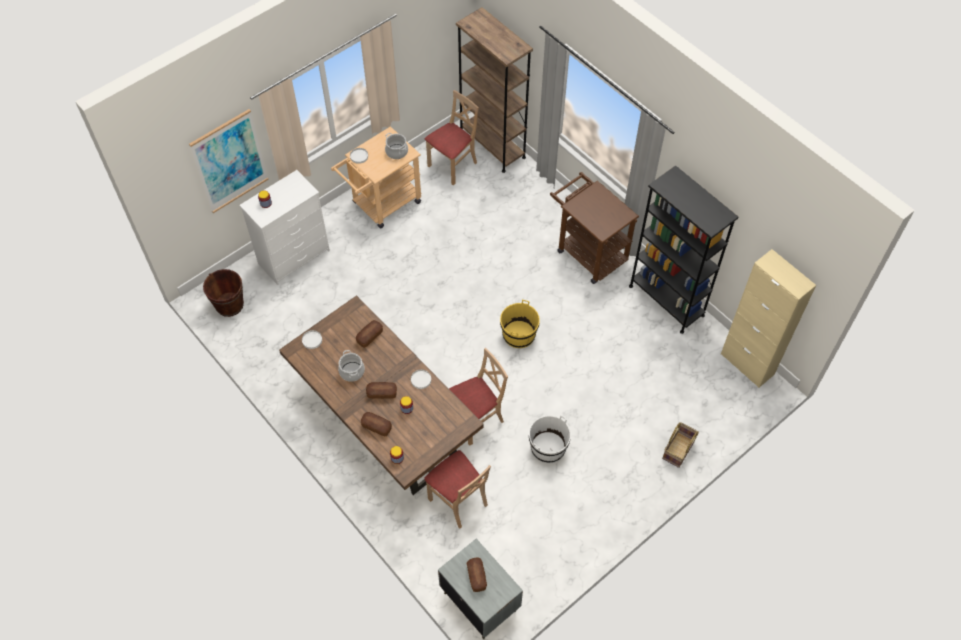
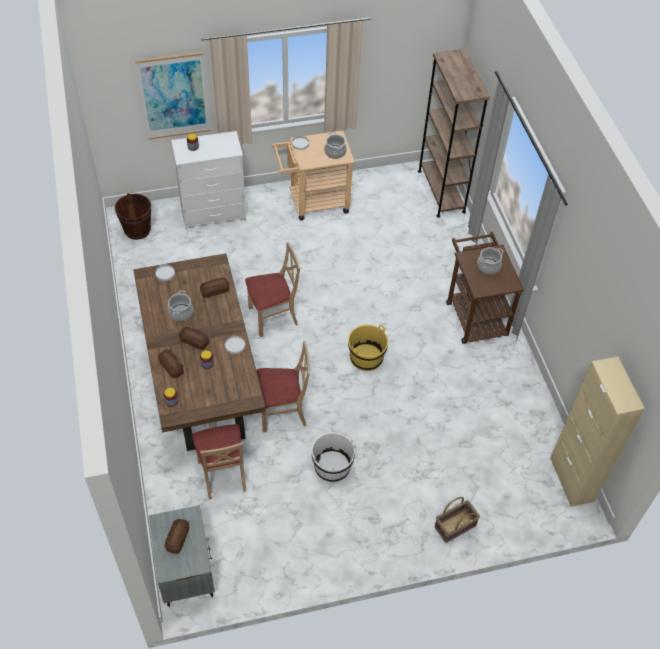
camera: 25 degrees right, 5 degrees down
(453, 165) = (395, 194): beige chair -> beige chair (273, 317)
(597, 206) = (488, 266): none -> cooking pot
(666, 300) = (524, 387): black bookcase -> none

